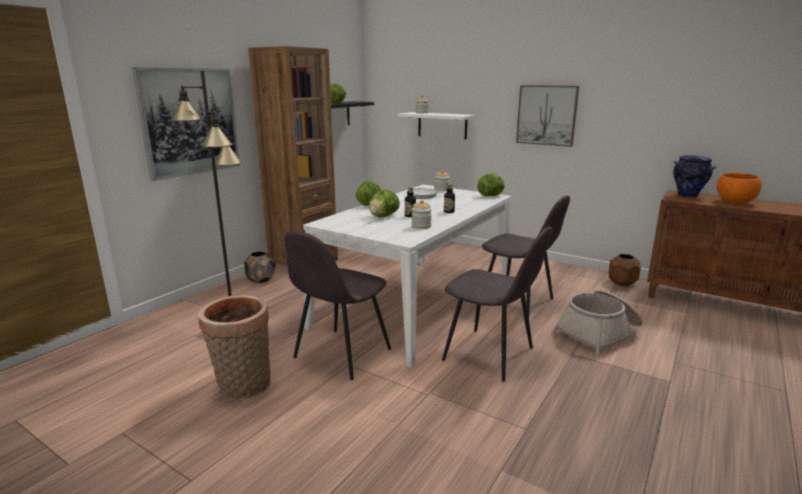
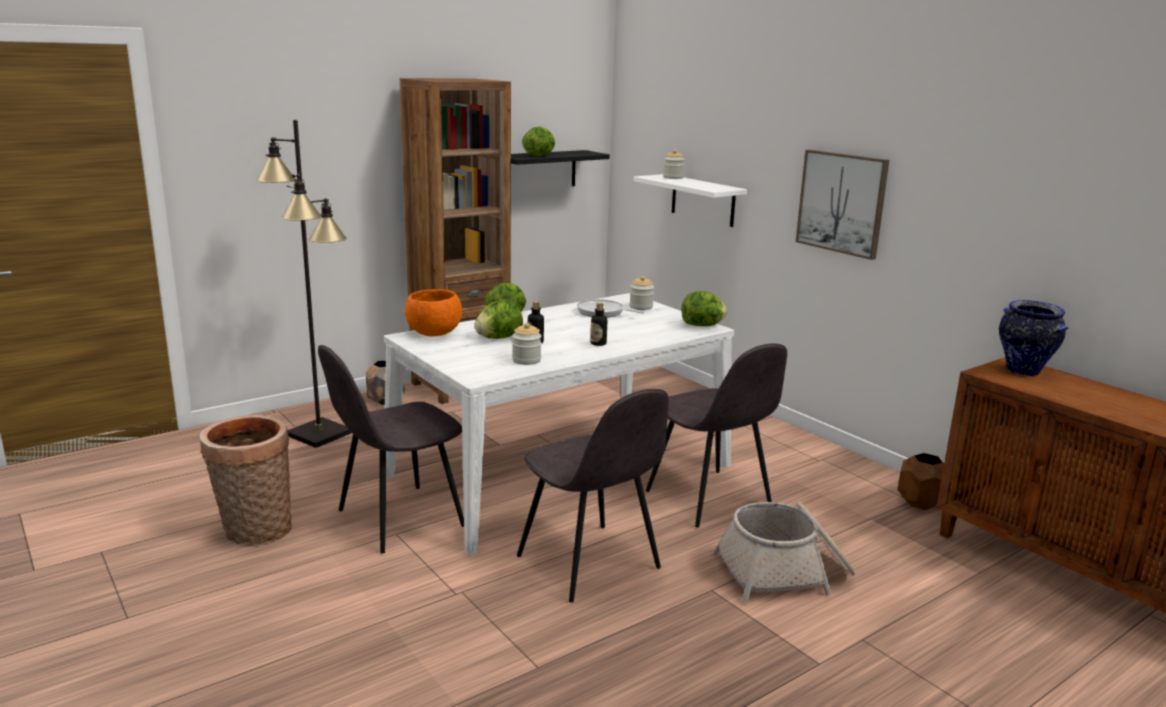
camera: 20 degrees right, 0 degrees up
(190, 122) = (304, 177): picture -> none
(734, 202) = (1089, 395): orange bowl -> orange bowl (434, 333)

